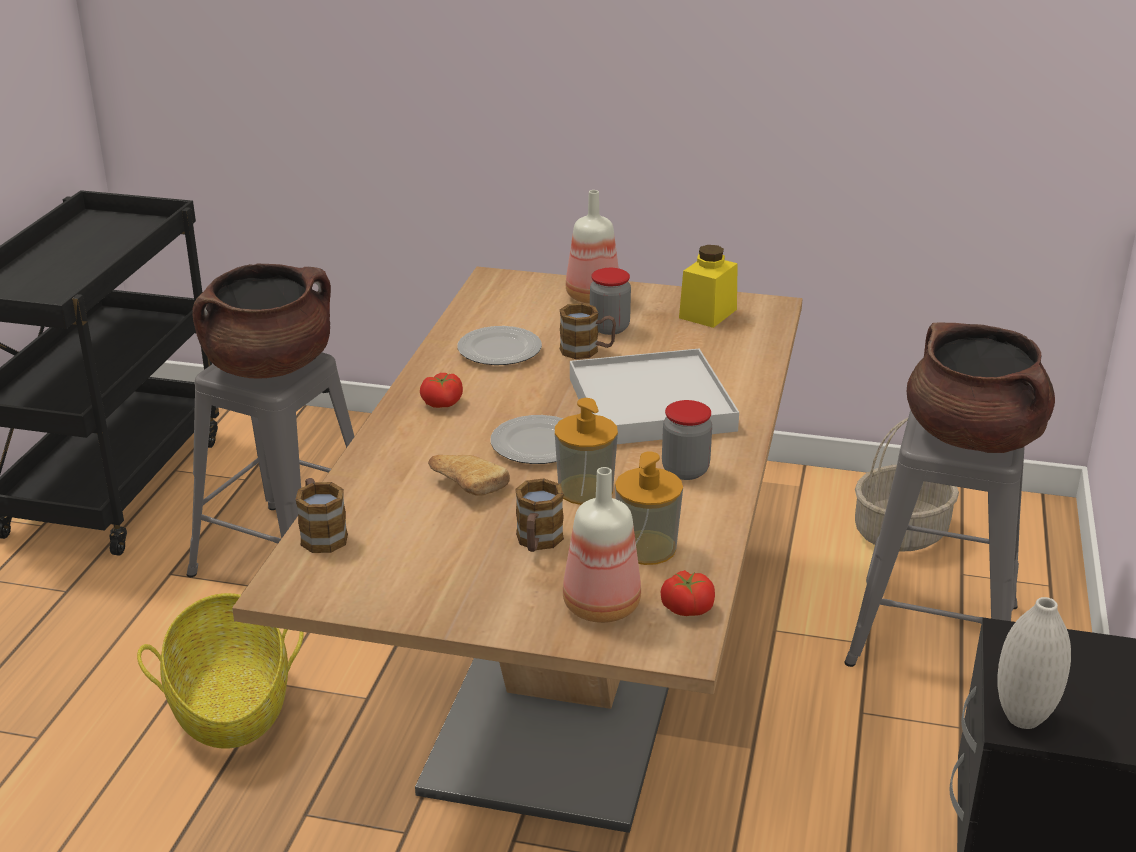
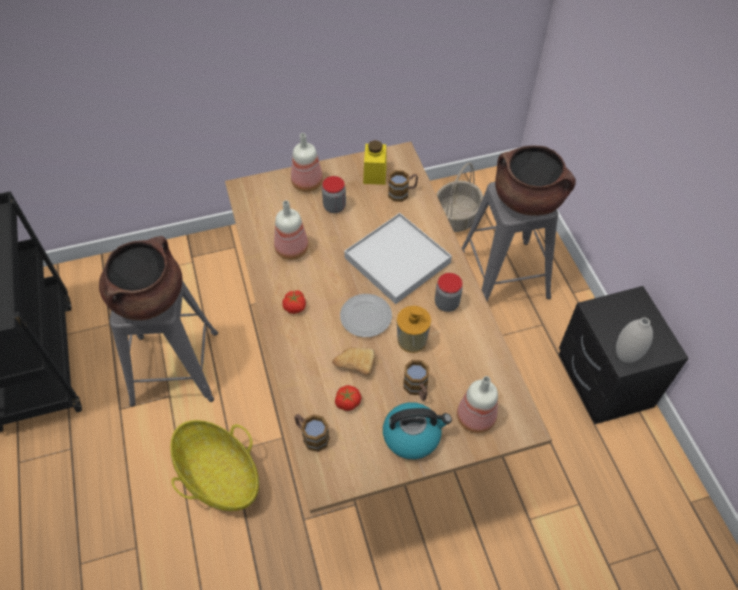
camera: 30 degrees left, 25 degrees up
(475, 588) = (412, 435): none -> kettle
(499, 351) = (292, 250): plate -> bottle
(587, 351) = (336, 230): mug -> mug (402, 193)
(646, 548) = (467, 367): soap dispenser -> none
(687, 607) = (511, 399): tomato -> tomato (347, 401)

